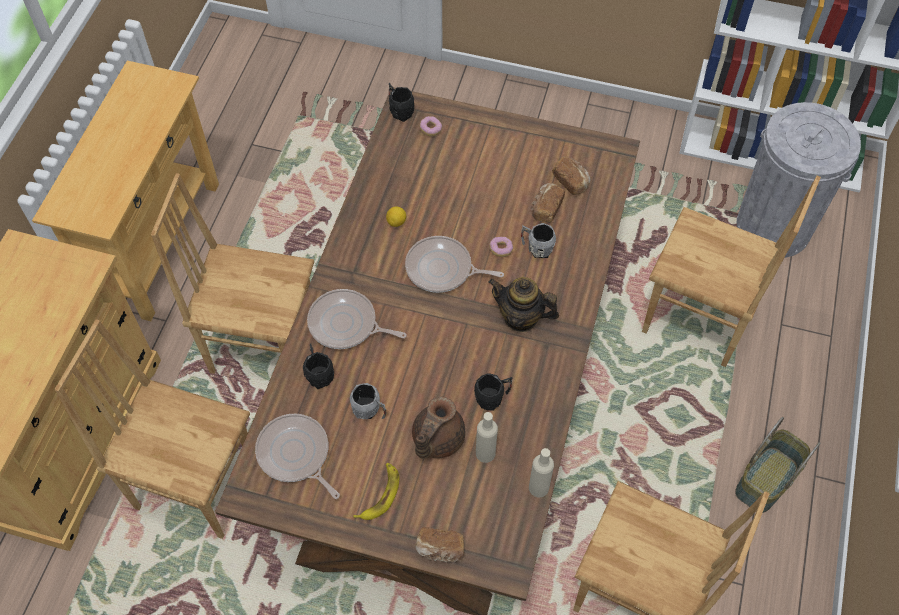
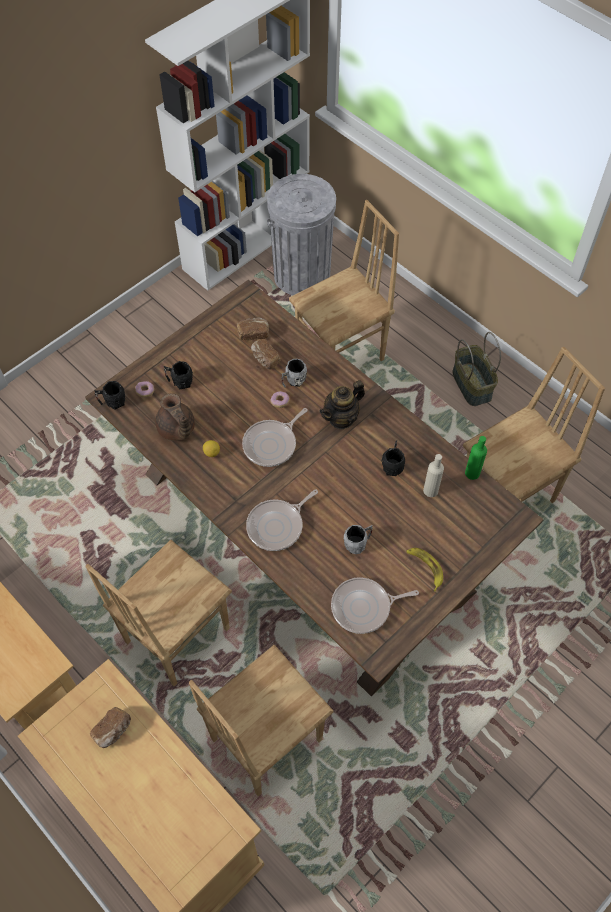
camera: 60 degrees left, 0 degrees up
(319, 374) = (308, 562): black mug -> black mug (180, 382)
(436, 439) = (404, 514): brown teapot -> brown teapot (177, 430)
(440, 550) = (485, 551): bread -> bread (113, 731)
(538, 487) = (472, 473): beige bottle -> green bottle

